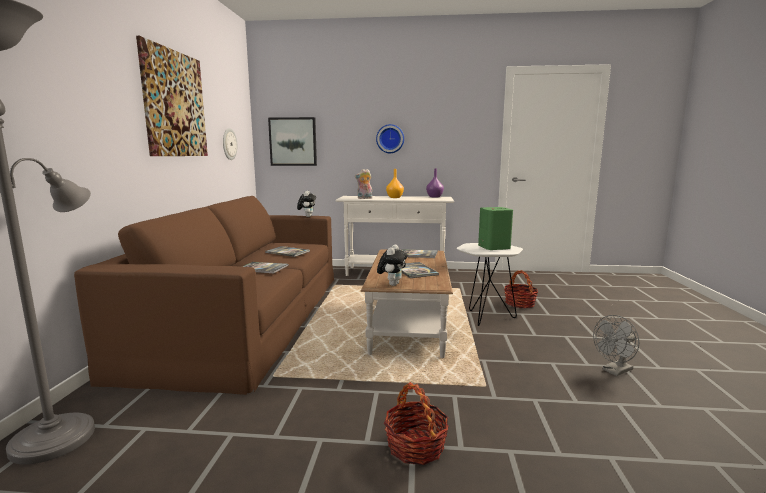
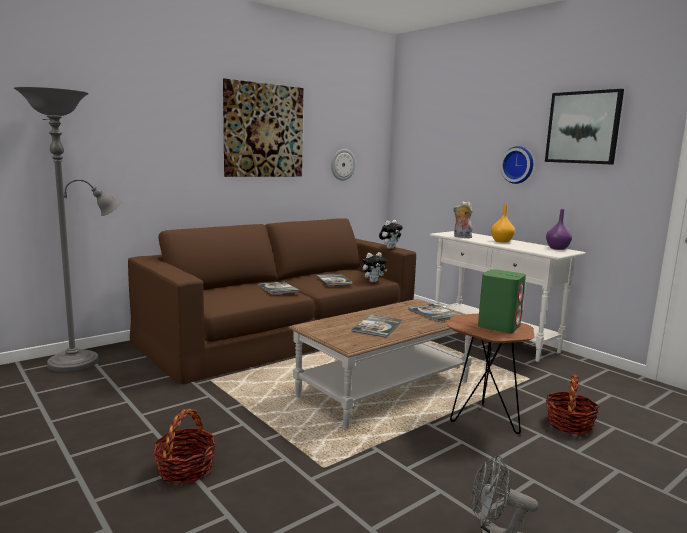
camera: 45 degrees right, 0 degrees up
(293, 141) = (421, 163): picture -> picture (583, 127)
(392, 284) = (320, 330): plush toy -> plush toy (373, 281)
(485, 318) = (481, 418): white side table -> brown side table

